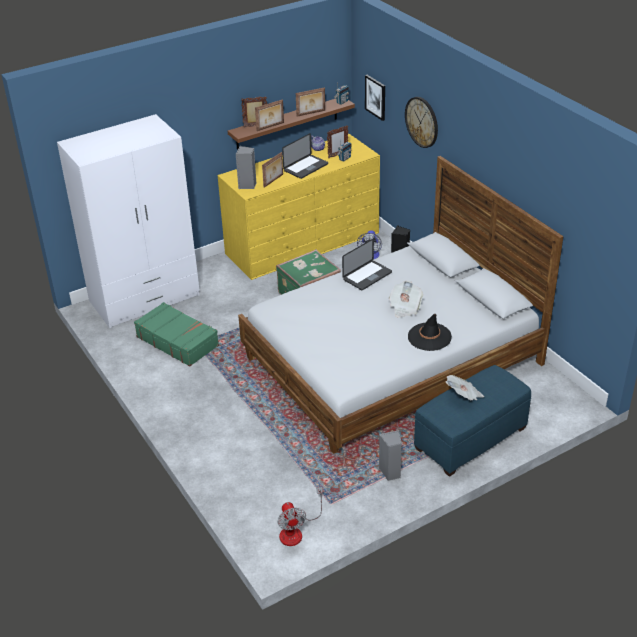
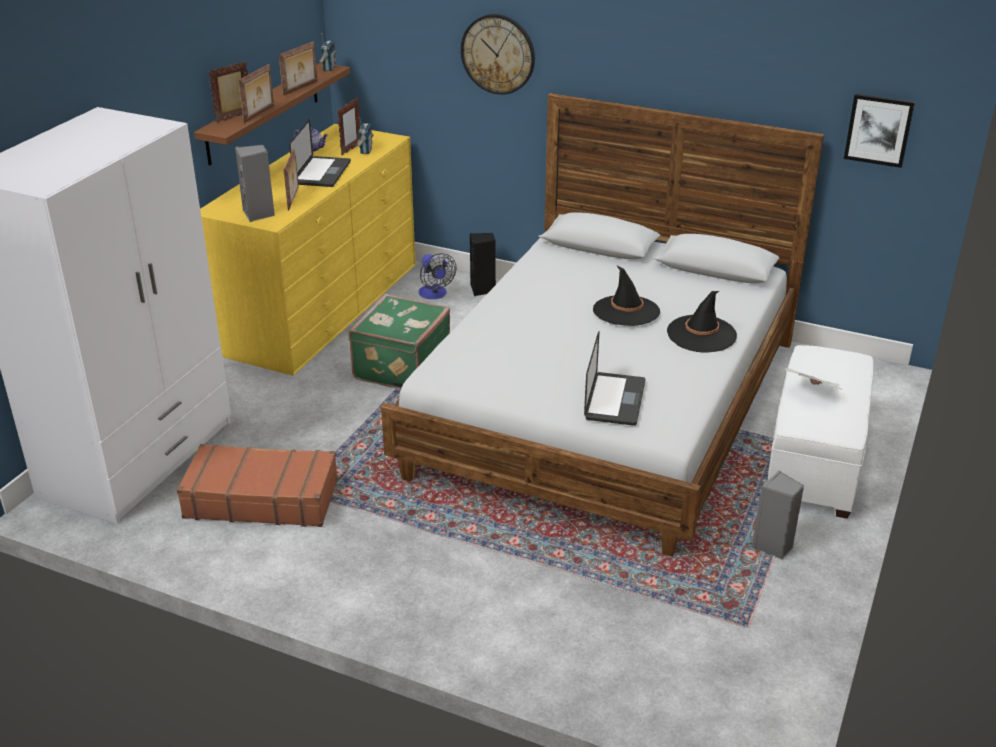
camera: 35 degrees left, 5 degrees down
(177, 341) = (261, 498): green suitcase -> brown suitcase
(296, 531) = (745, 690): fan -> none
(367, 276) = (529, 291): laptop -> laptop (615, 400)
(375, 97) = (387, 46): picture -> picture (878, 130)
(404, 307) = (626, 311): newspaper -> black hat
(470, 439) = (815, 462): blue ottoman -> white ottoman

